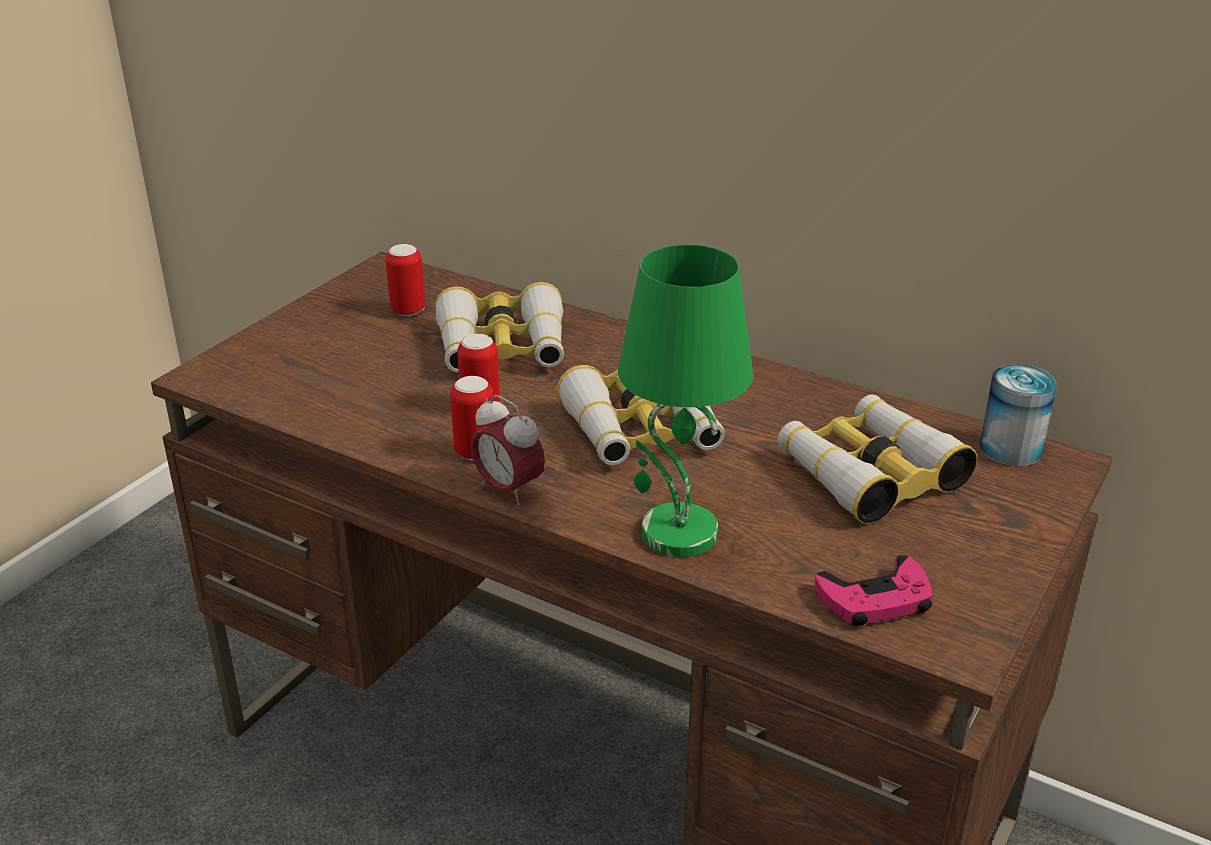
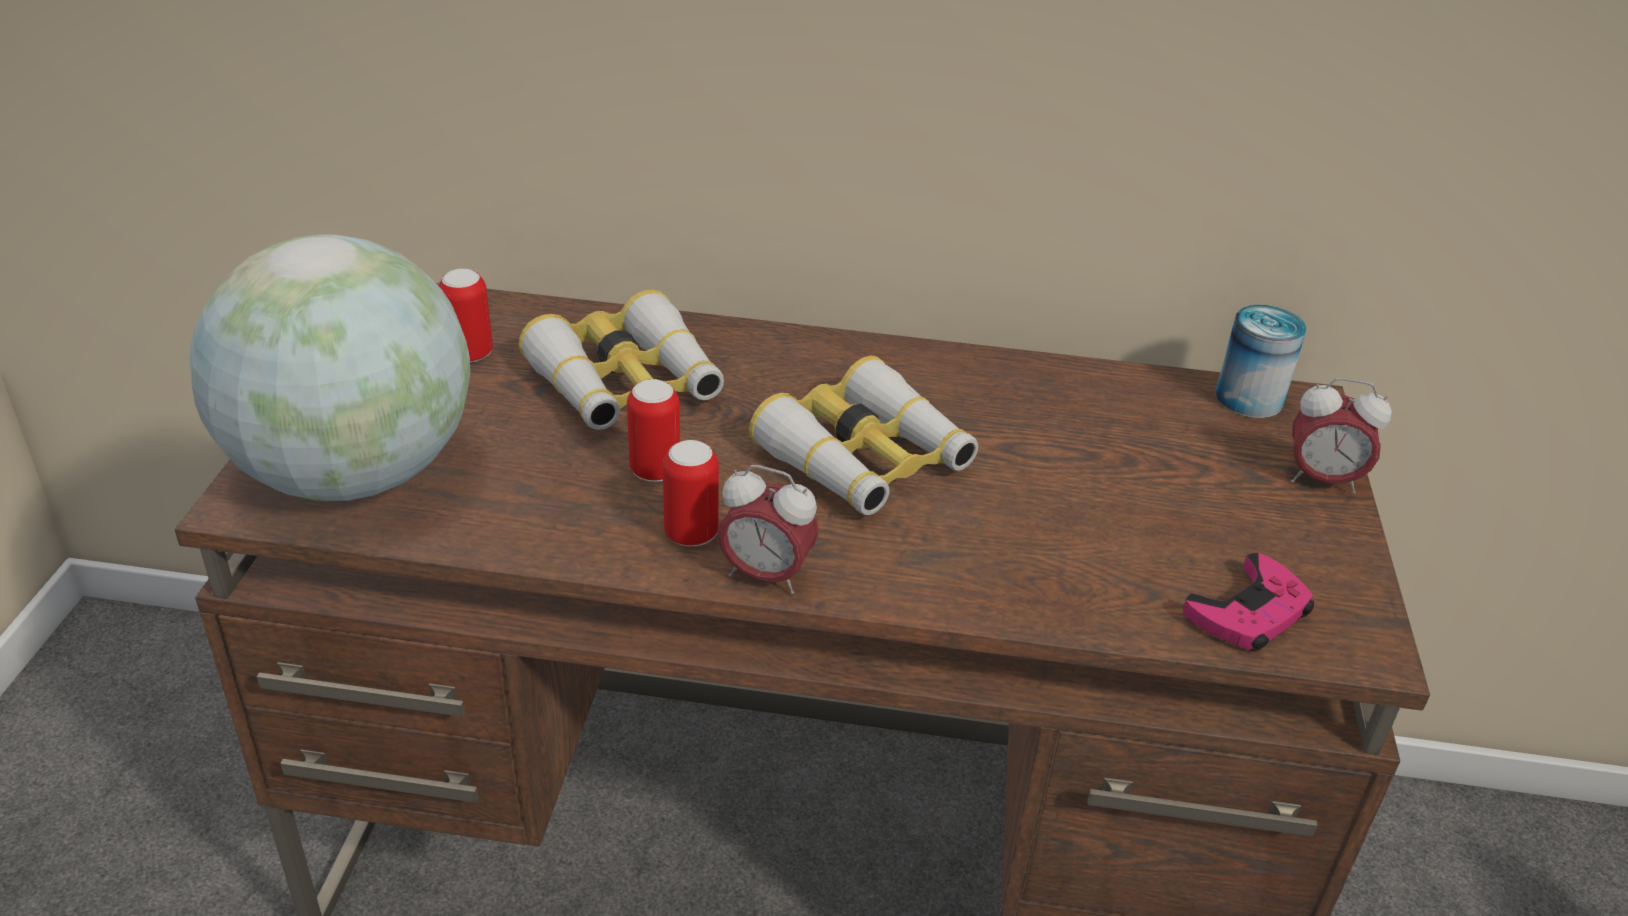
camera: 25 degrees left, 5 degrees up
(279, 370) = (353, 473): none -> globe
(677, 534) = (994, 585): green table lamp -> none
(869, 473) = (1136, 458): binoculars -> none
(1027, 521) = (1322, 480): none -> alarm clock

